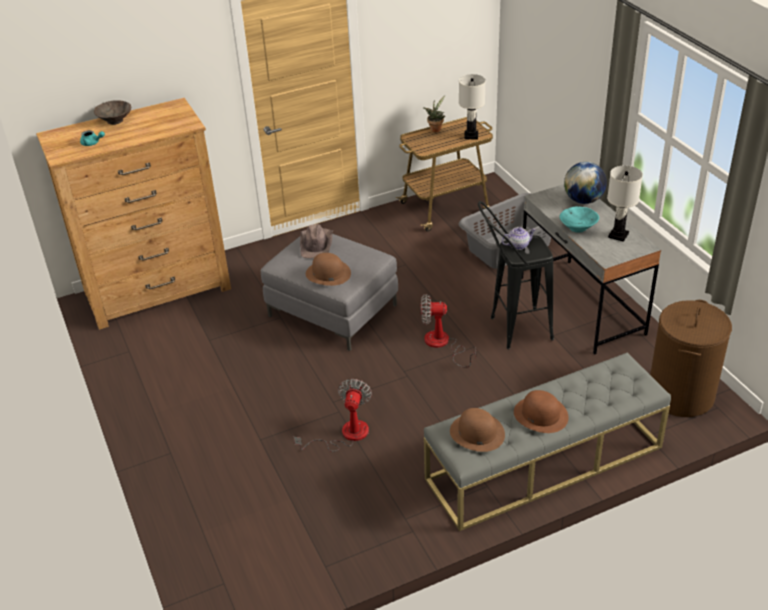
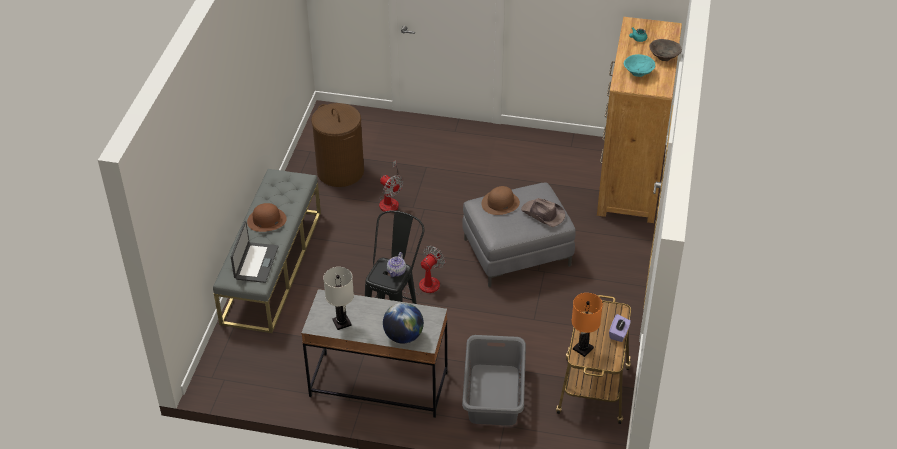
camera: 125 degrees right, 5 degrees up
(435, 129) = (619, 333): potted plant -> purple tissue box
(471, 135) = (583, 349): white table lamp -> orange table lamp
(477, 433) = (286, 188): brown hat -> none
(578, 227) = (375, 308): turquoise bowl -> turquoise bowl (638, 73)
(605, 381) = (255, 263): none -> laptop
(681, 395) = (242, 368): brown laundry basket -> brown laundry basket (340, 172)

